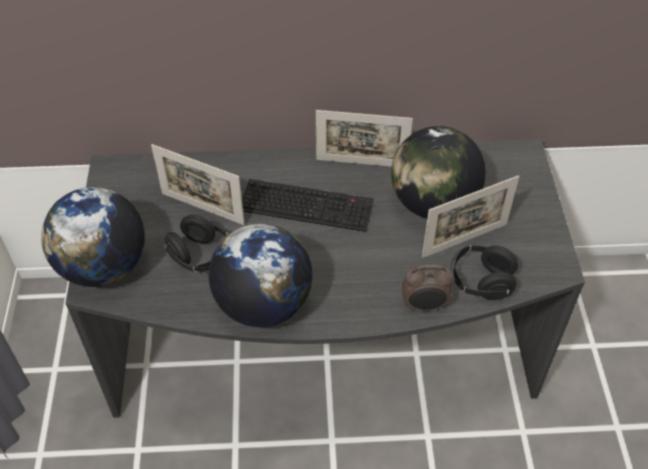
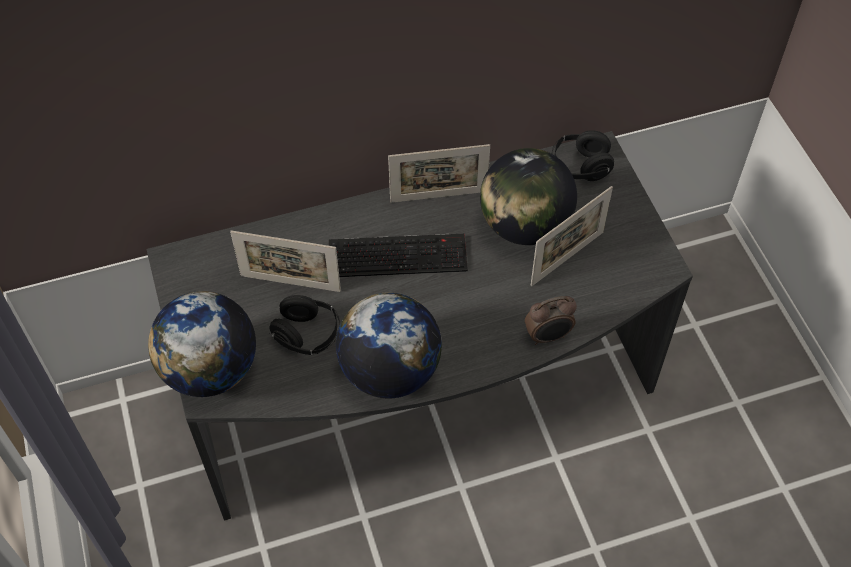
camera: 15 degrees left, 5 degrees up
(481, 282) = (595, 298): black headphones -> black headphones (580, 167)

